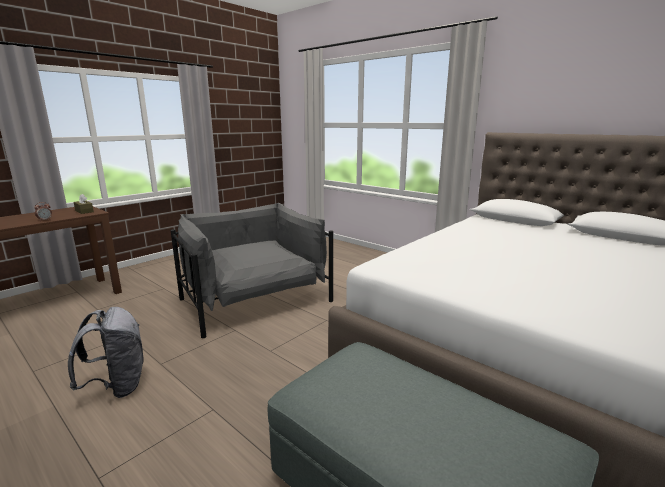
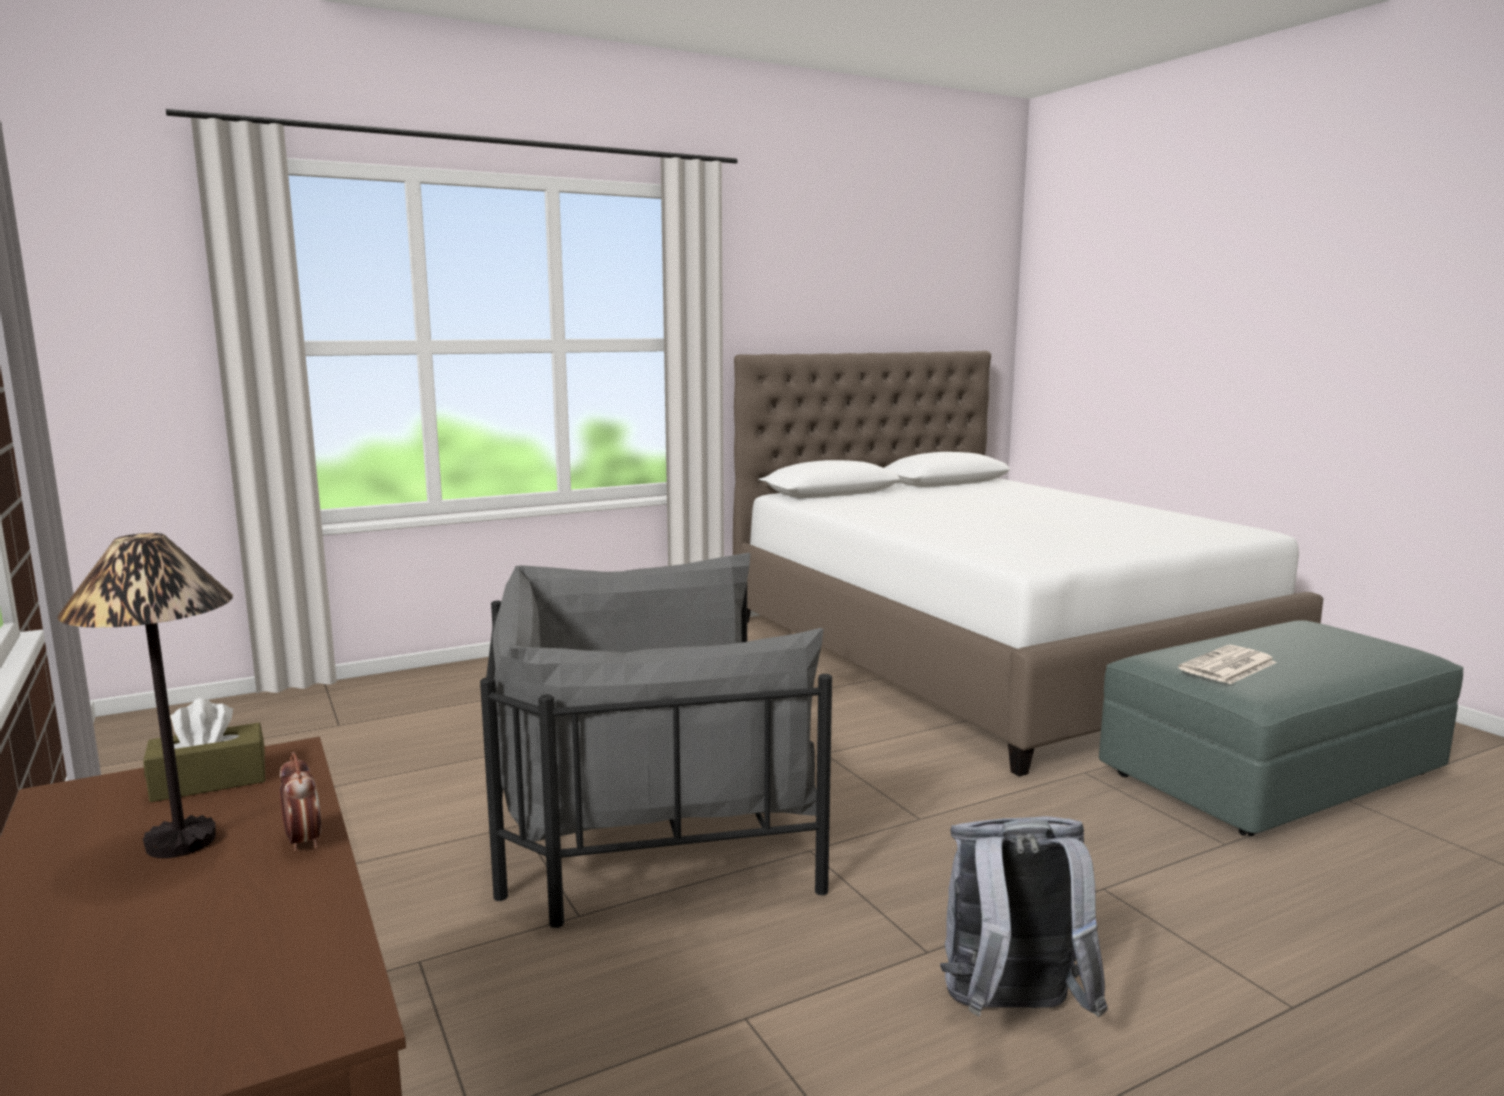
camera: 70 degrees left, 5 degrees down
(52, 215) = (179, 842): none -> table lamp
(350, 377) = (1228, 666): none -> newspaper

